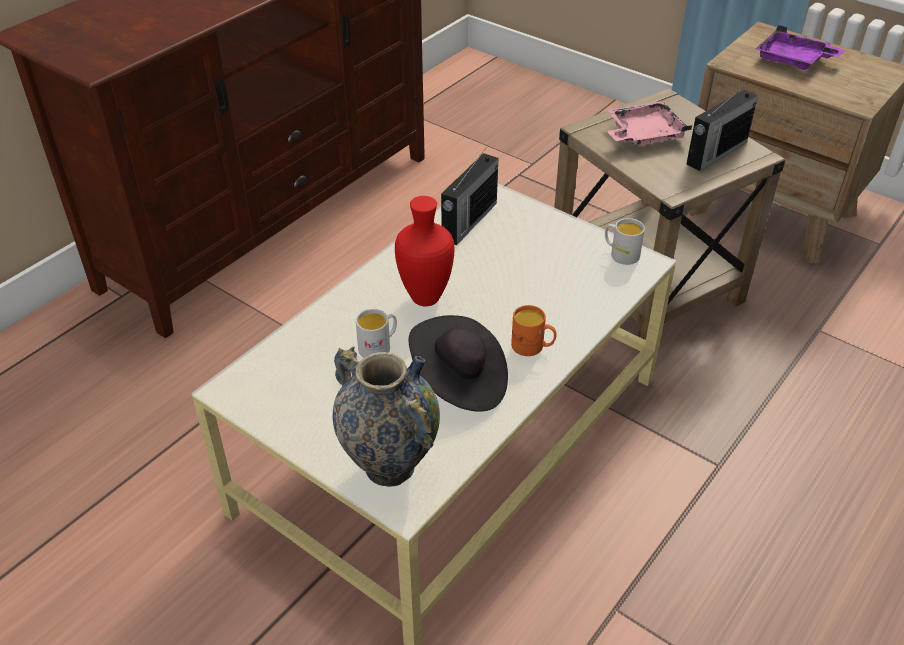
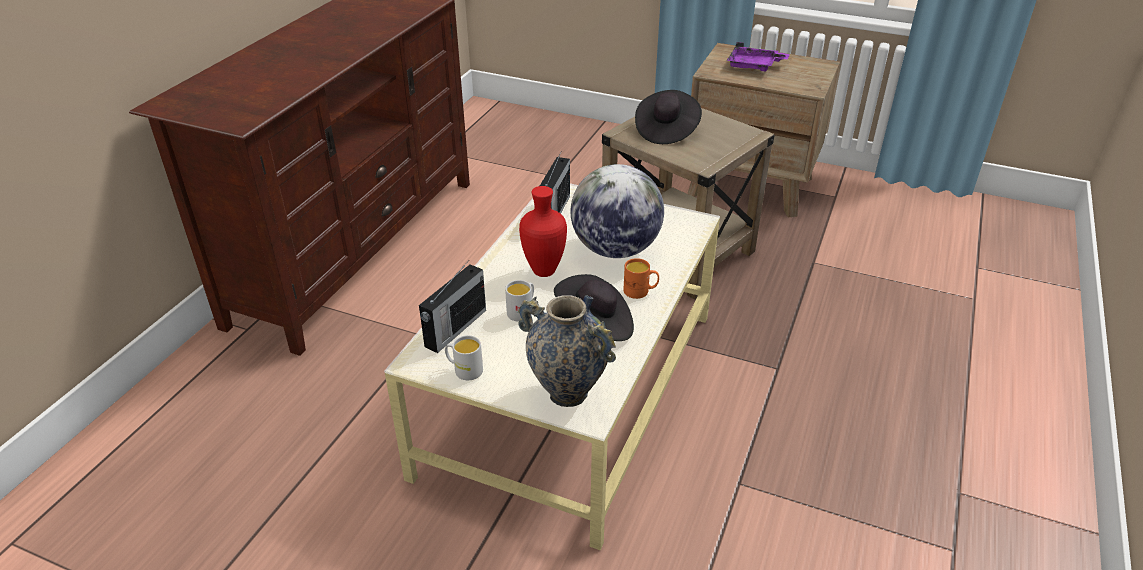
camera: 15 degrees left, 5 degrees down
(524, 284) = (615, 249): none -> globe
(620, 254) = (678, 217): white mug -> white mug (464, 370)
(643, 135) = (666, 130): pink tray -> black hat
(715, 153) = (724, 136): radio -> radio (454, 329)

